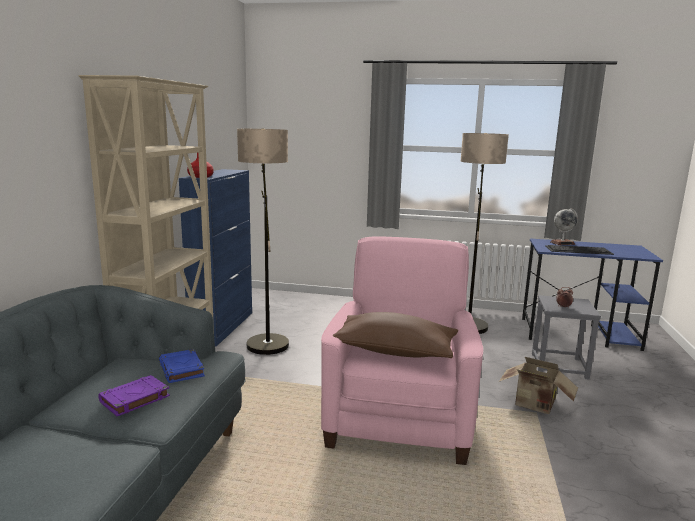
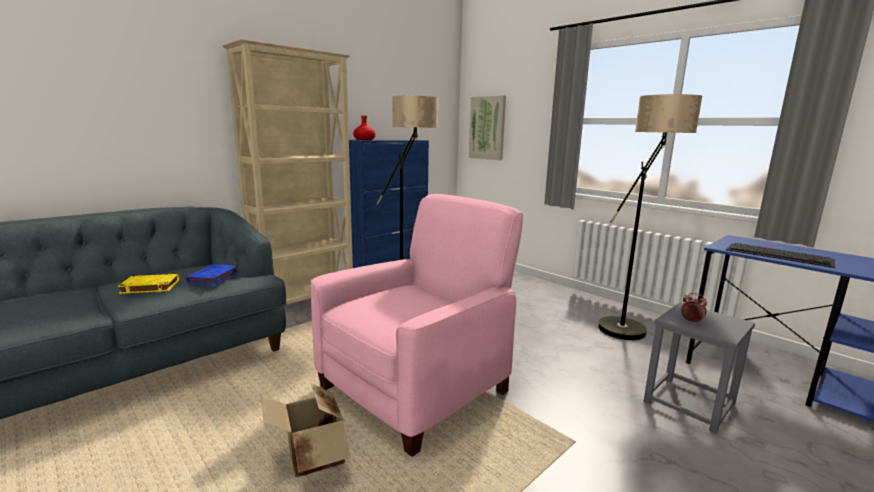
camera: 35 degrees right, 0 degrees up
(134, 399) = (149, 287): purple book -> yellow book
(288, 151) = (487, 128): none -> picture
(394, 351) = (383, 308): brown pillow -> none
(535, 406) = (586, 434): cardboard box -> cardboard box (311, 459)
(562, 243) = (769, 245): globe -> none

